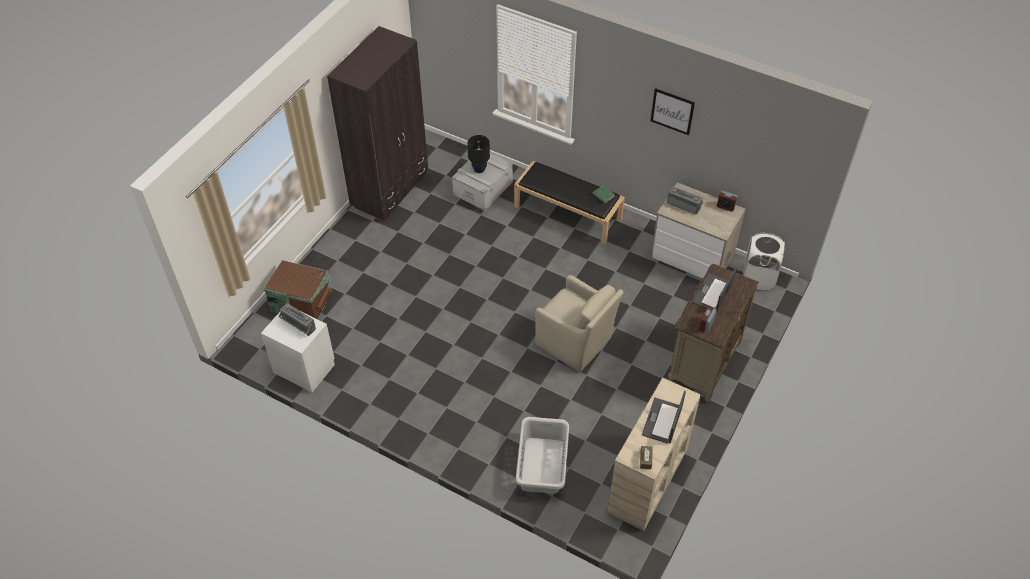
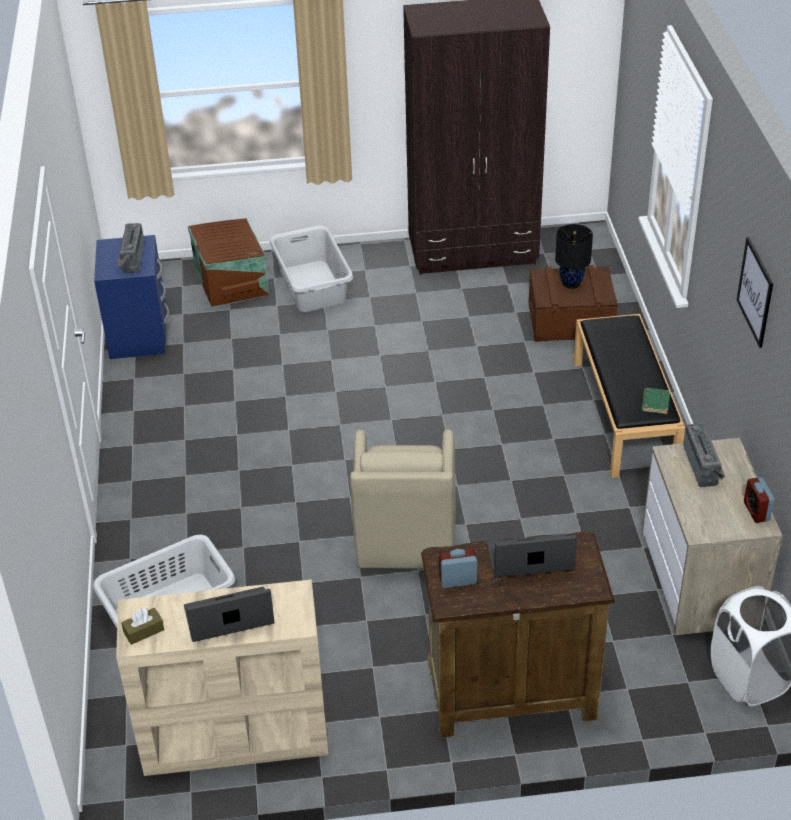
camera: 55 degrees right, 10 degrees down
(305, 367) = (139, 335): white nightstand -> blue nightstand
(345, 269) = (313, 286): none -> grey laundry basket
(483, 188) = (570, 320): grey storage box -> brown storage box

